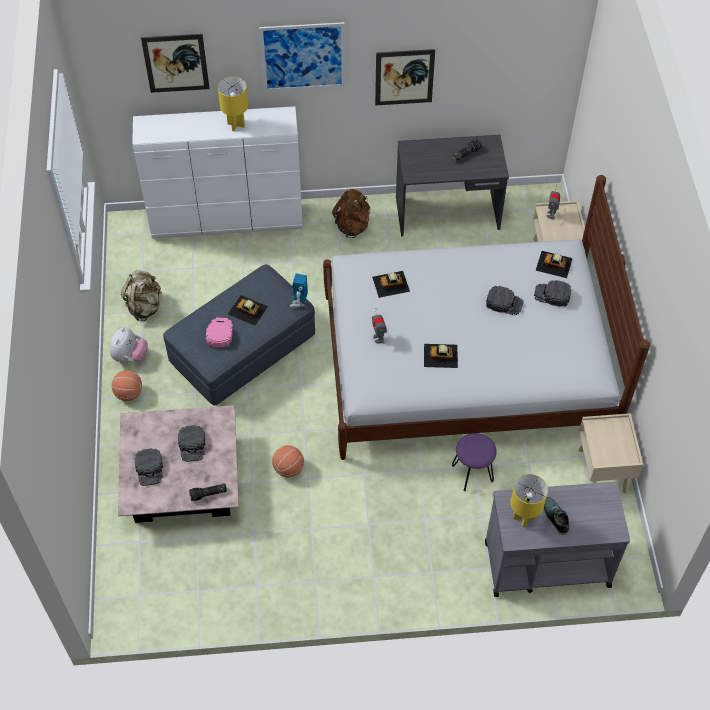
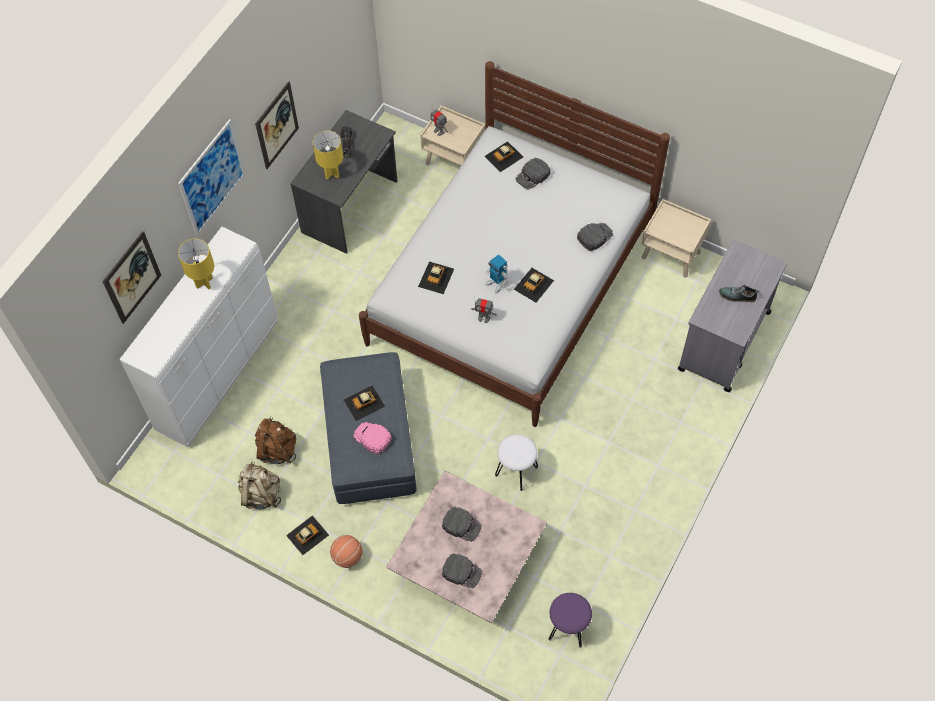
camera: 55 degrees left, 5 degrees up
(130, 356) = (307, 535): plush toy -> toy car
(208, 494) = (520, 539): flashlight -> none
(288, 468) = (516, 471): basketball -> white stool
(299, 302) = (386, 359): toy robot -> toy robot (496, 284)
(352, 225) = (305, 282): brown backpack -> brown backpack (277, 449)
(472, 473) = (613, 342): purple stool -> purple stool (568, 628)
(504, 303) = (516, 211): black cap -> black cap (595, 236)
(524, 517) = (724, 316): yellow table lamp -> yellow table lamp (332, 173)

